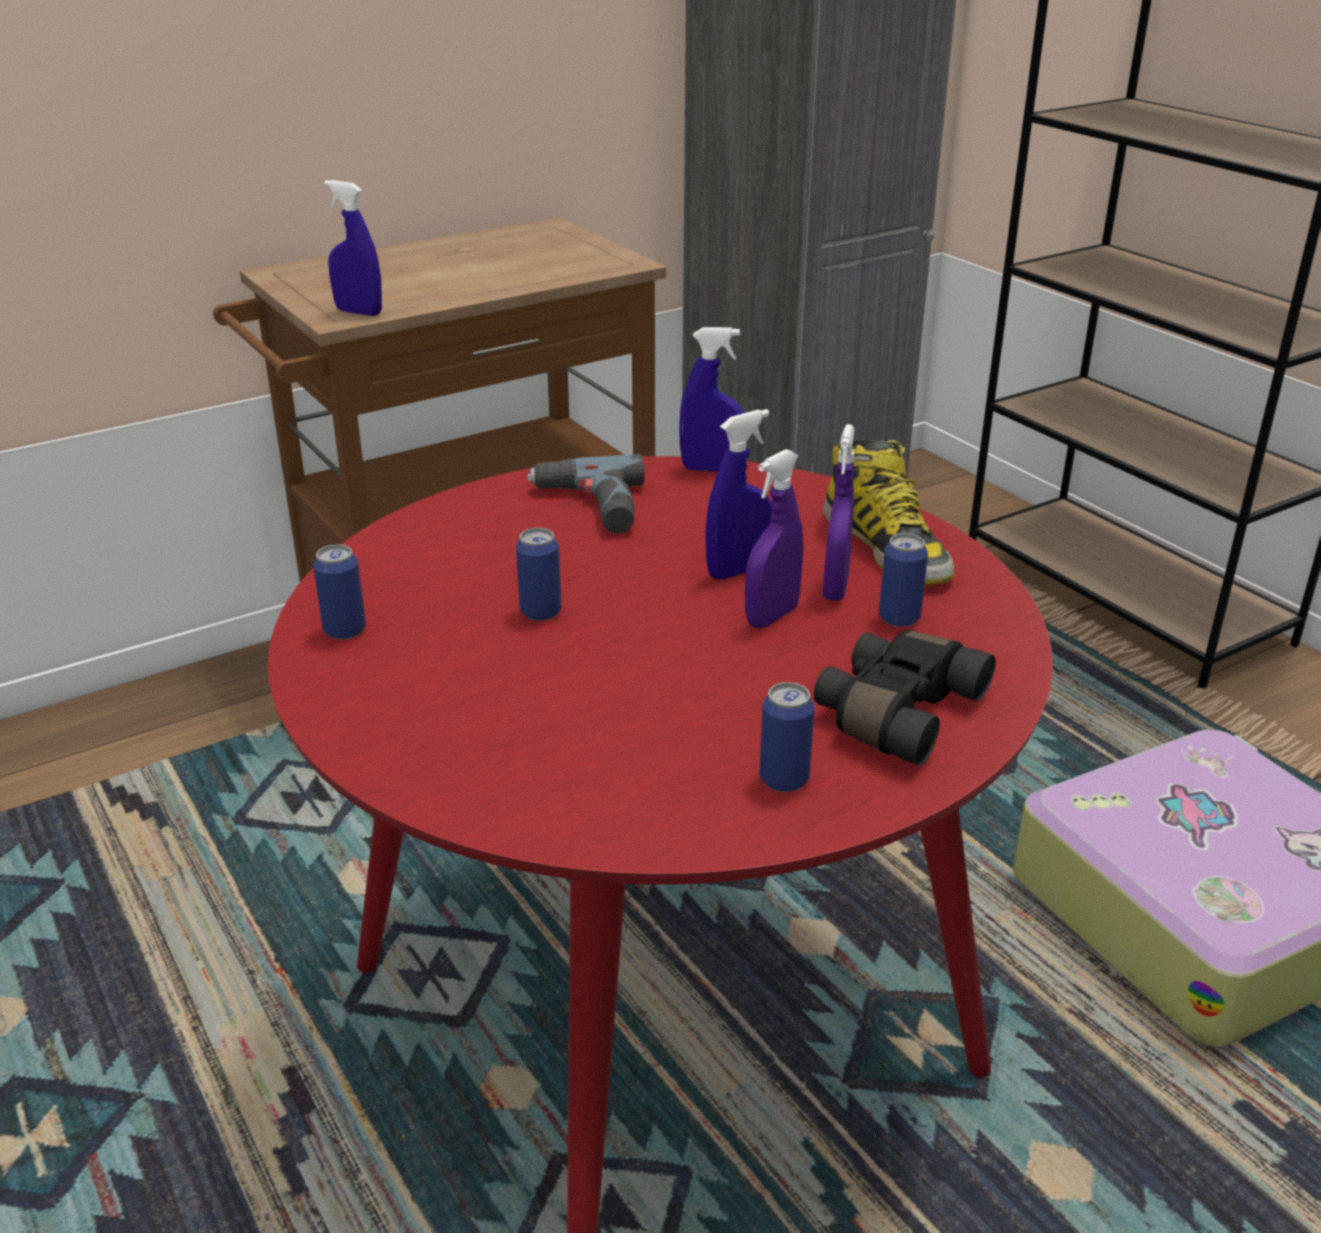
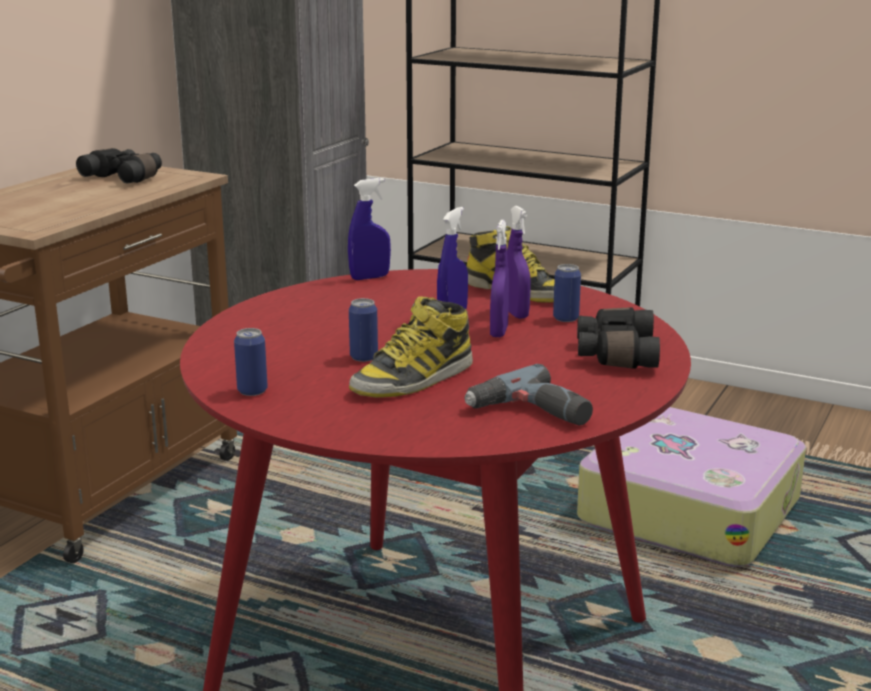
camera: 30 degrees left, 10 degrees down
(359, 312) = (44, 225): blue spray bottle -> none
(543, 250) = (126, 177): none -> black binoculars
(556, 673) = (413, 379): none -> boot
(589, 507) = (321, 307): power drill -> power drill (530, 413)
(784, 779) = (597, 390): can -> none

